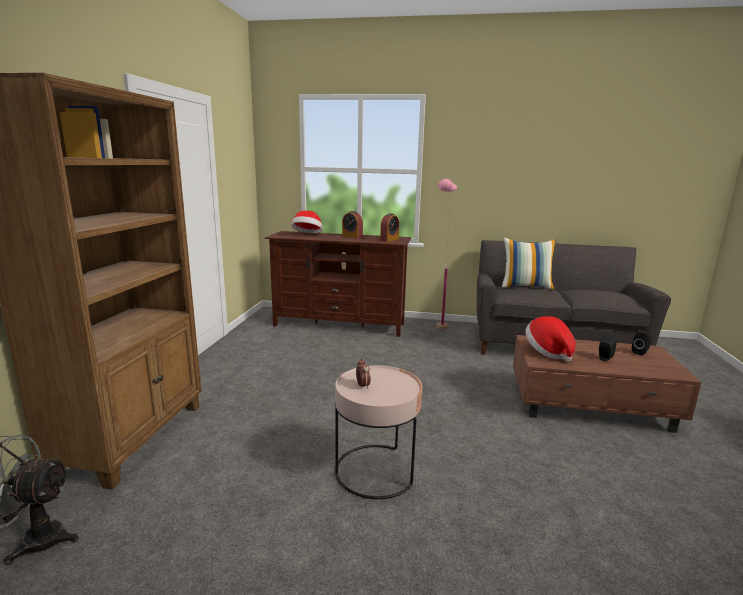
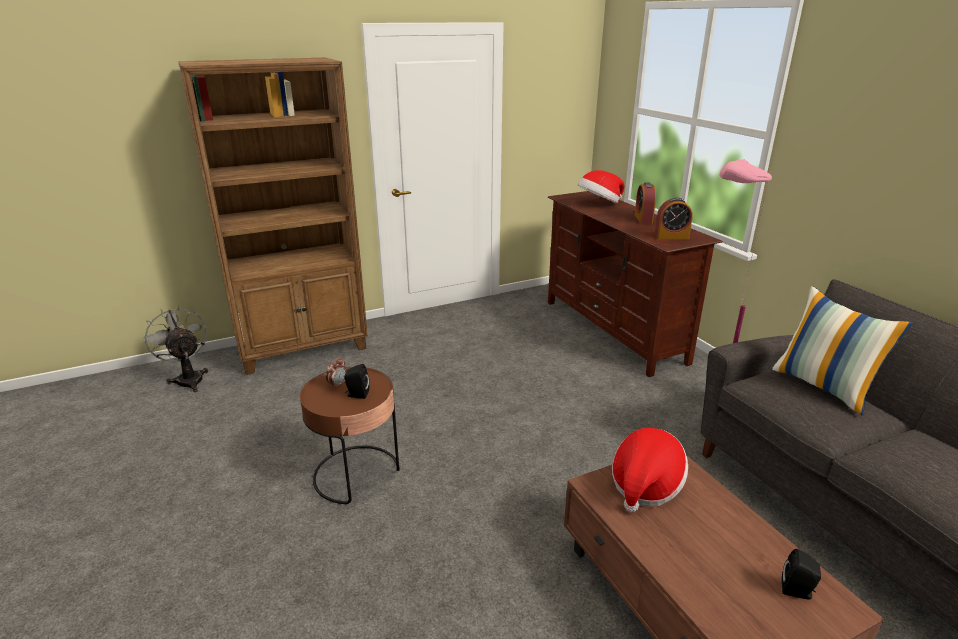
camera: 55 degrees right, 10 degrees up
(375, 470) = (356, 474): pink side table -> brown side table
(604, 358) = (699, 548): black speaker -> black speaker (357, 394)

